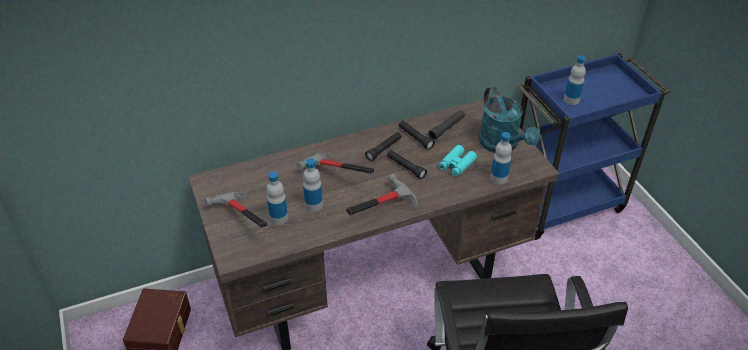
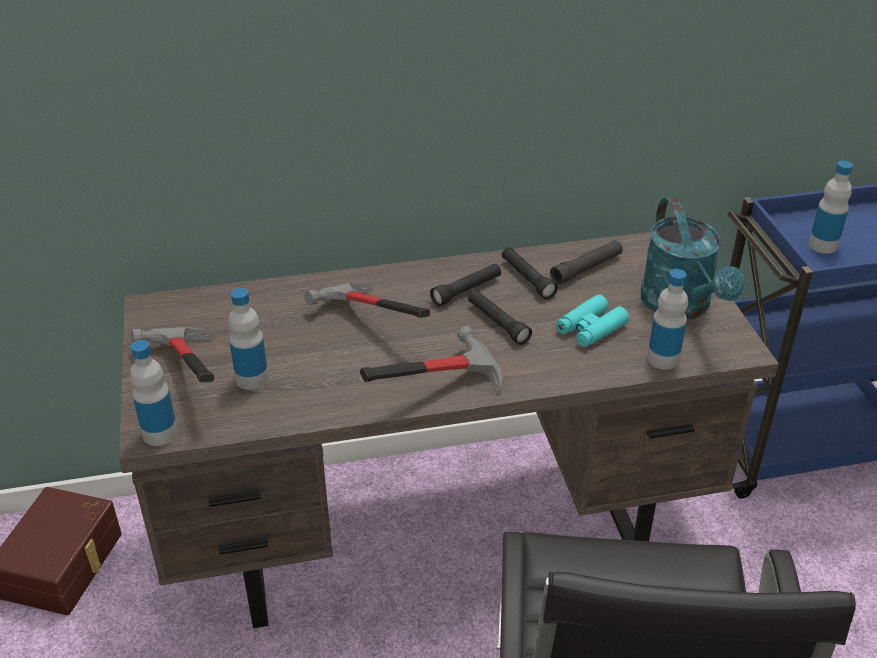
camera: 10 degrees right, 5 degrees down
(313, 205) = (319, 364): bottle -> bottle (160, 433)

